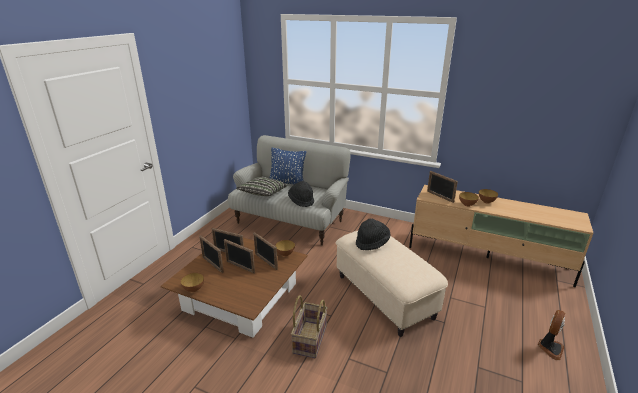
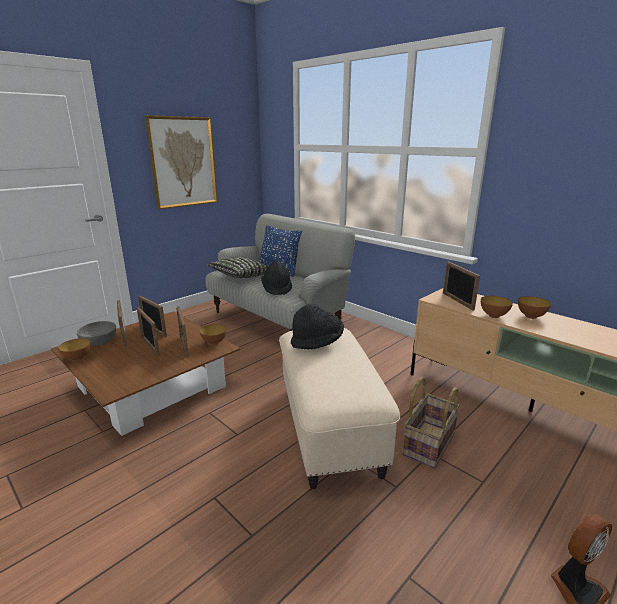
camera: 20 degrees right, 5 degrees down
(194, 271) = (99, 341): none -> grey bowl
(199, 103) = (183, 162): none -> picture
(309, 339) = (185, 456): basket -> basket (428, 443)

